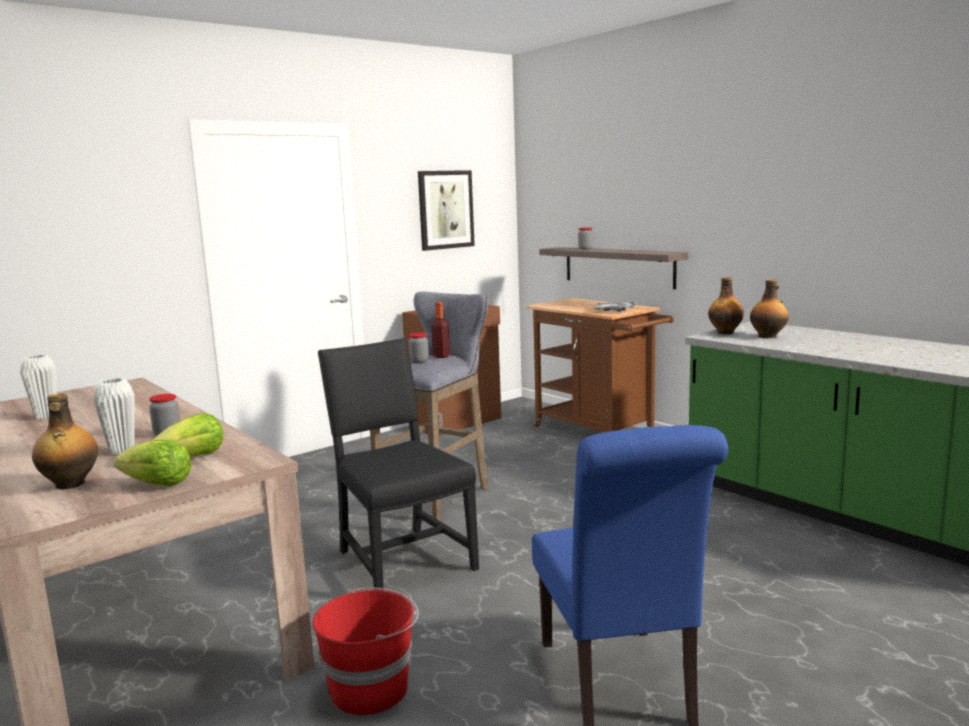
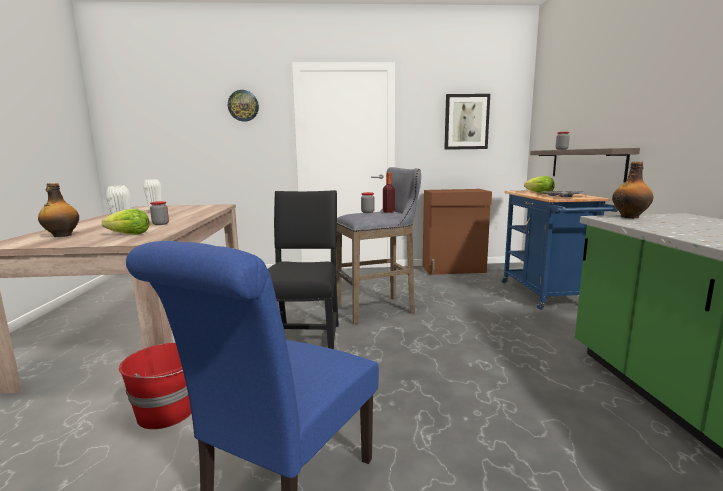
camera: 35 degrees right, 0 degrees up
(103, 194) = (243, 105): none -> wall clock
(158, 485) = (77, 242): lettuce -> lettuce (539, 193)
(599, 432) = (546, 296): brown cart -> blue cart
(768, 336) = (671, 223): bottle -> none

